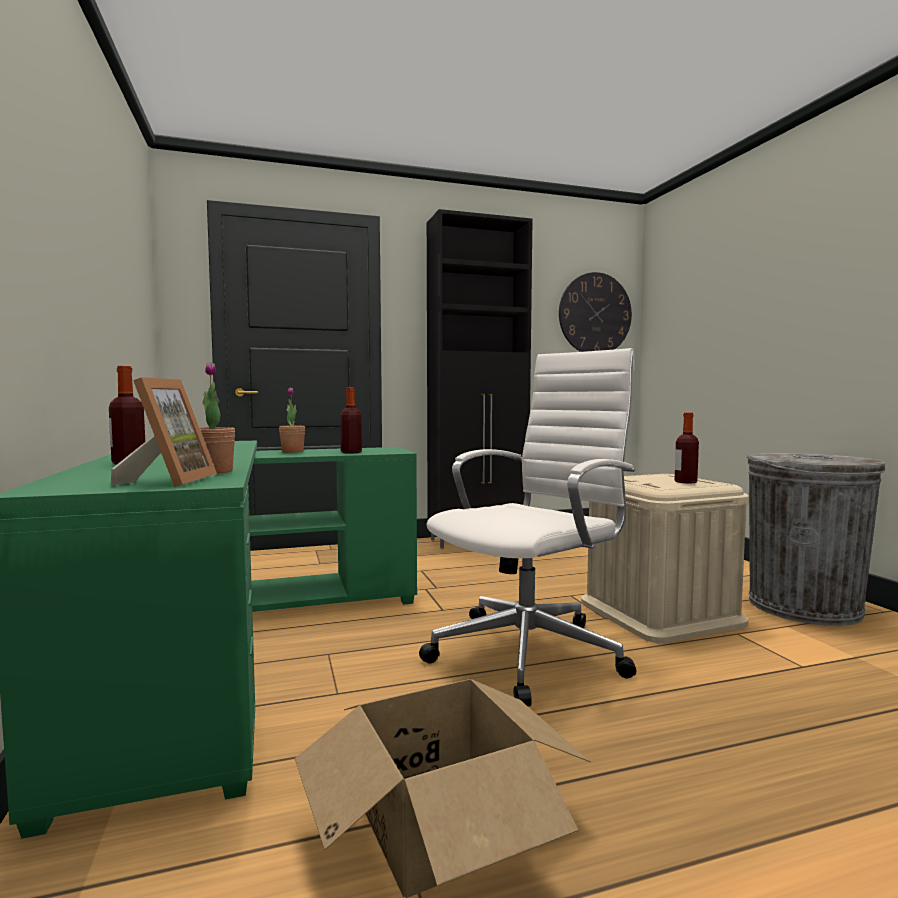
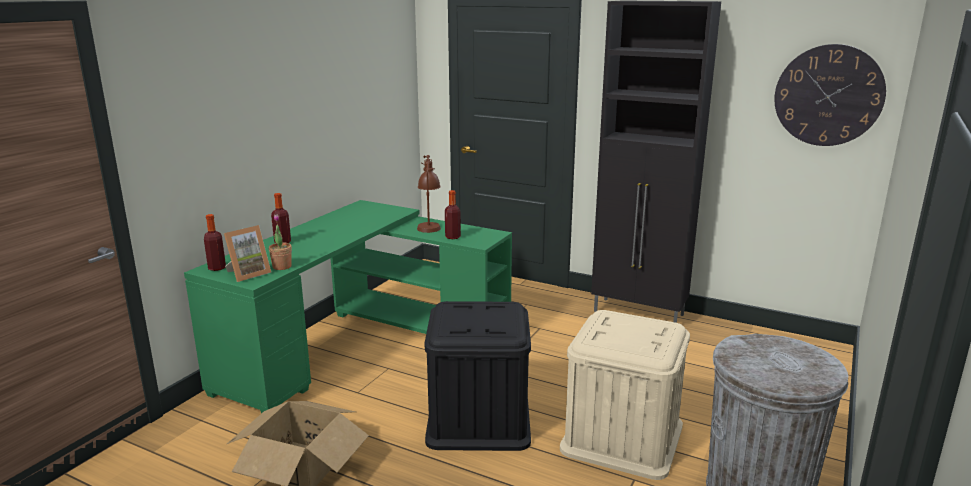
camera: 45 degrees right, 15 degrees up
(292, 451) = (429, 225): potted plant -> brown table lamp
(532, 652) = (478, 419): white office chair -> black storage box
(685, 482) = (635, 342): bottle -> bottle (217, 268)

